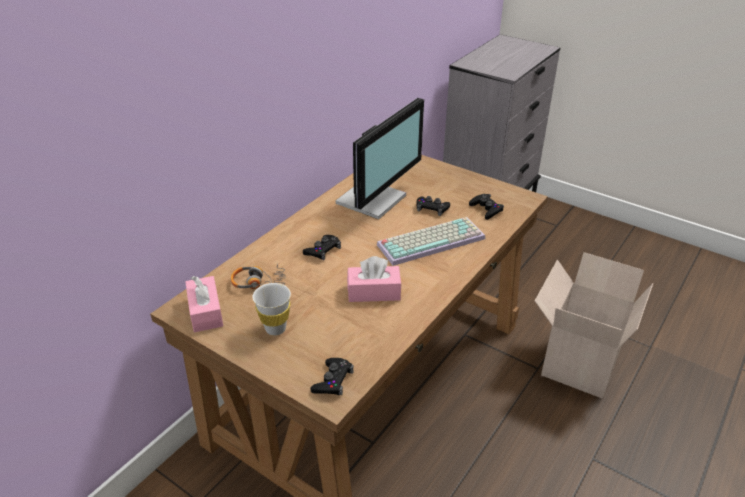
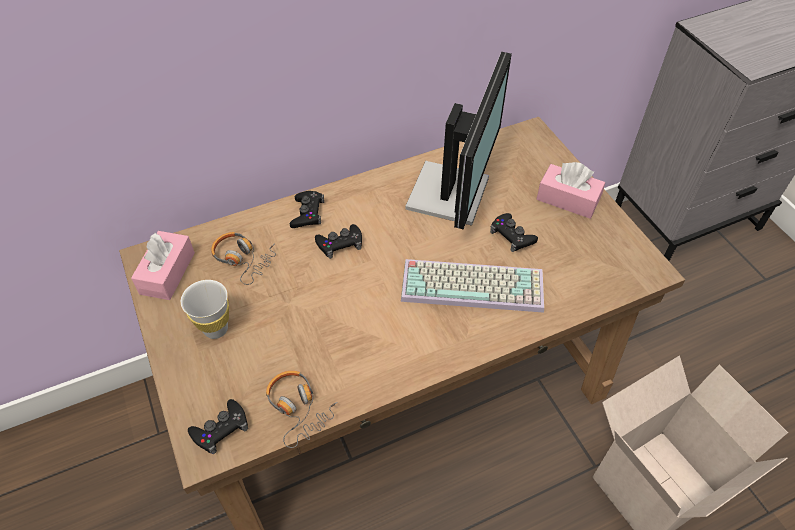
camera: 30 degrees right, 15 degrees up
(374, 200) = (452, 193): monitor -> monitor turned 45 degrees counterclockwise
(374, 292) = (351, 330): pink tissue box -> pink tissue box (567, 199)
(377, 347) = (298, 408): none -> headphones
(486, 209) = (581, 266): black game controller -> black game controller (307, 213)

